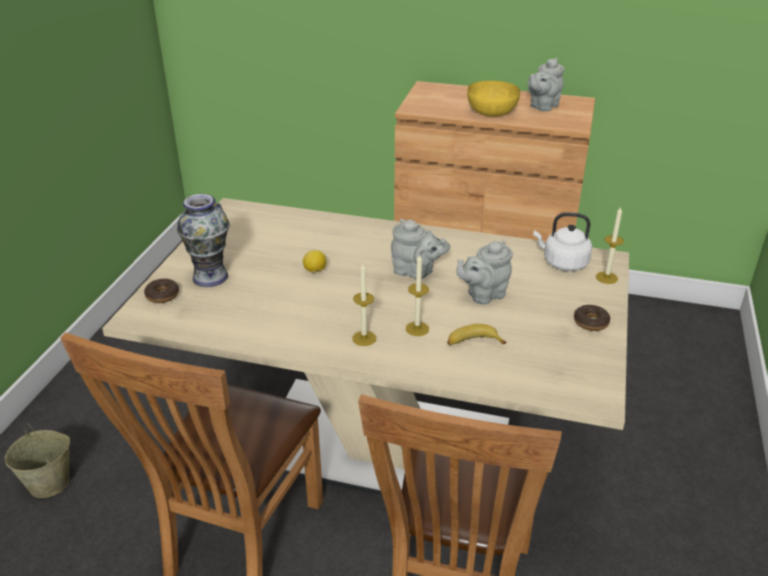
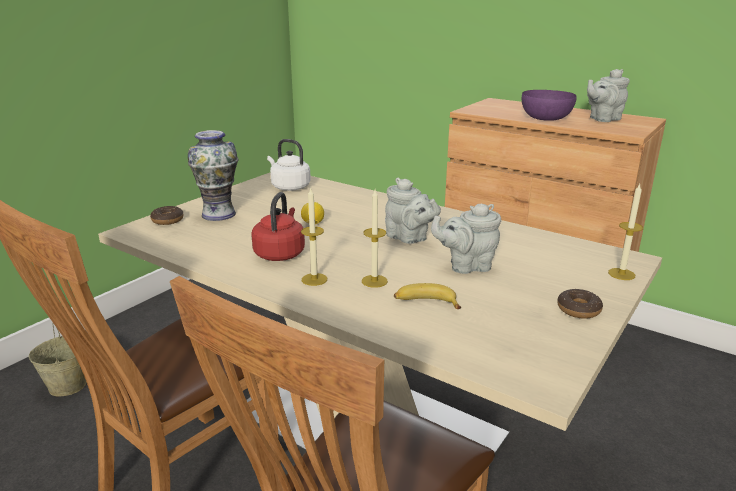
camera: 20 degrees right, 10 degrees down
(311, 314) = (280, 253): none -> red kettle
(492, 112) = (546, 118): yellow bowl -> purple bowl
(562, 263) = (575, 254): white kettle -> white kettle (289, 187)

